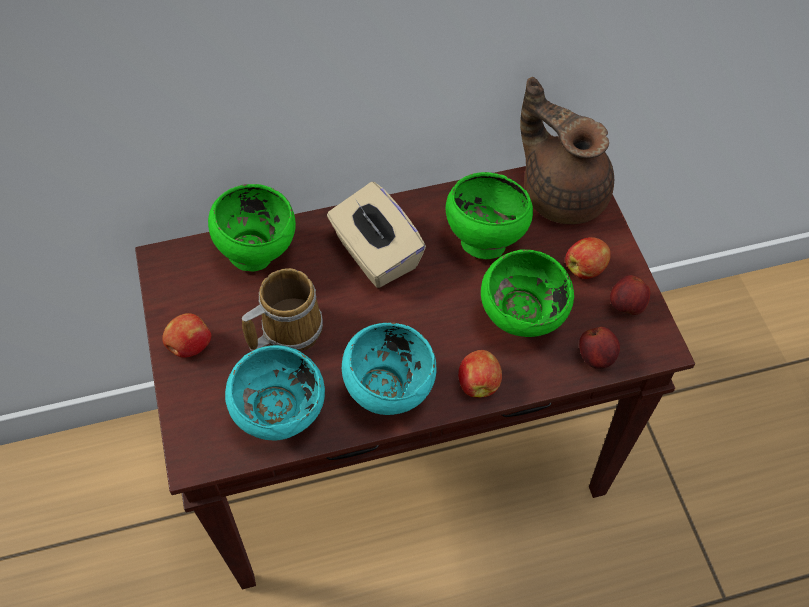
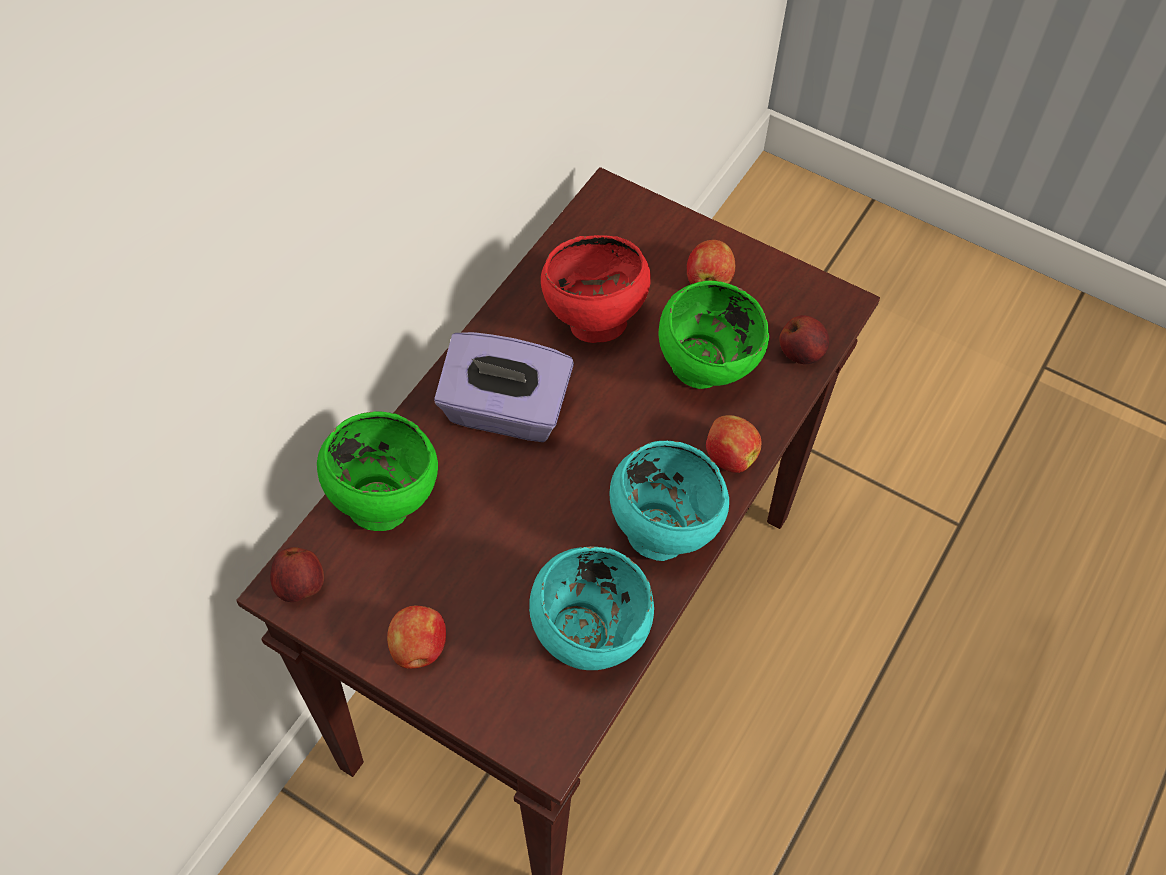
camera: 45 degrees left, 0 degrees up
(287, 329) = (499, 550): mug -> none
(375, 254) = (505, 411): beige tissue box -> purple tissue box
(483, 241) = (592, 322): green bowl -> red bowl
(562, 192) = (614, 224): brown teapot -> none
(626, 306) = (777, 289): apple -> apple (301, 587)

